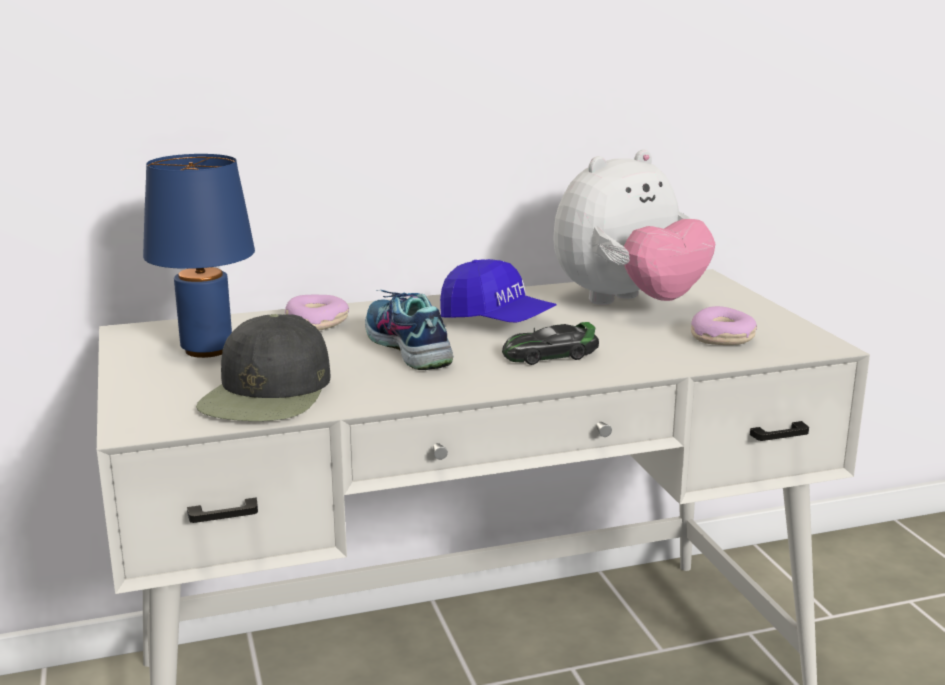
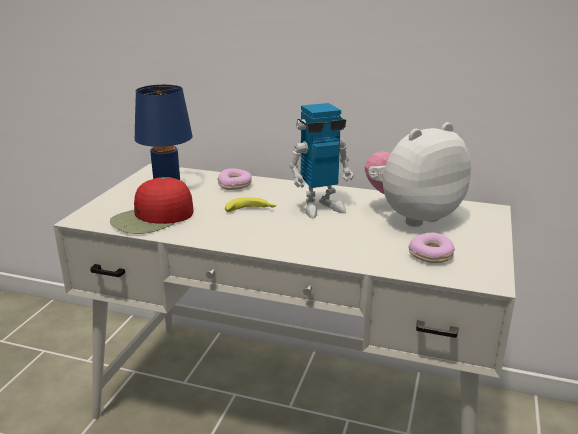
camera: 35 degrees right, 5 degrees up
(268, 393) = (153, 218): black cap -> red cap
(406, 347) = (251, 210): shoe -> banana
(496, 321) = (320, 207): blue cap -> toy robot
(550, 354) = (313, 236): toy car -> none
(628, 303) = (412, 216): plush toy -> plush toy turned 150 degrees clockwise

